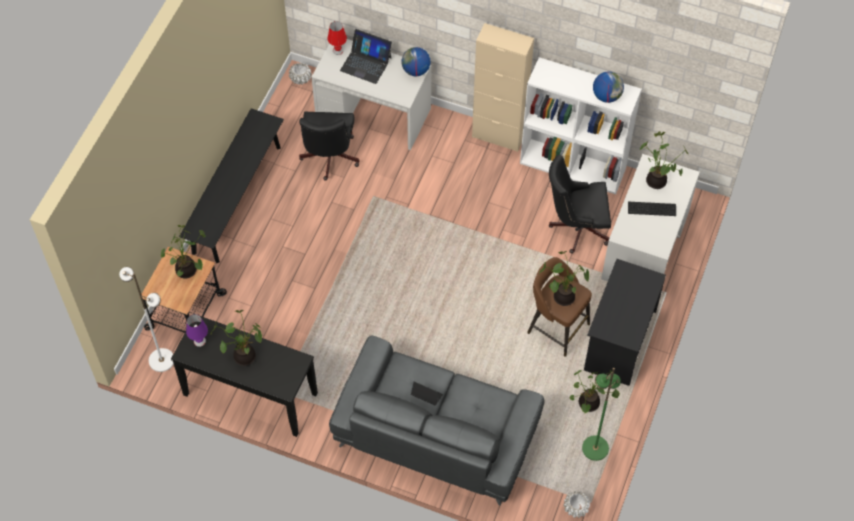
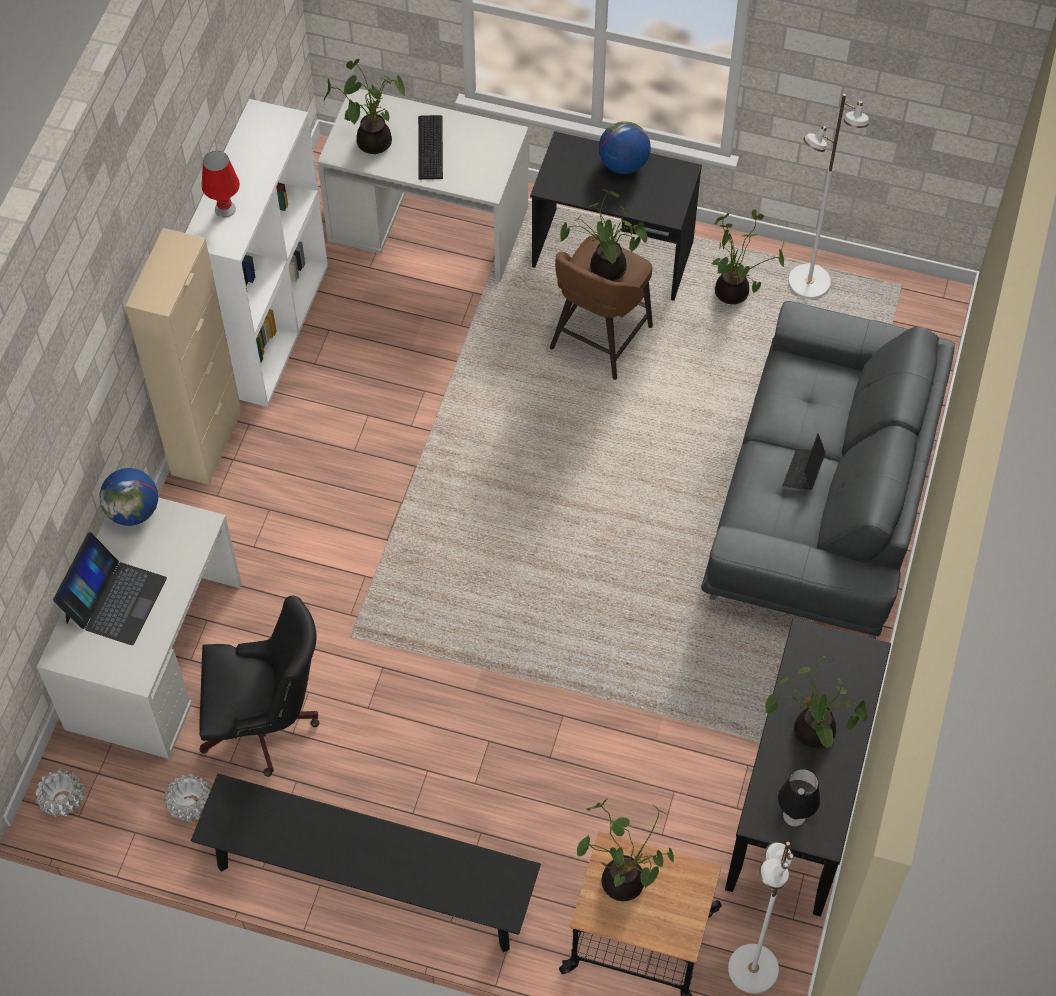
camera: 95 degrees left, 0 degrees up
(199, 341) = (794, 815): purple table lamp -> black table lamp
(337, 50) = (79, 654): red table lamp -> red table lamp (225, 209)
(576, 227) = (399, 319): black office chair -> none
(576, 508) = (914, 303): white planter -> white planter (190, 804)
(594, 448) = (808, 283): green floor lamp -> white floor lamp
(606, 96) = (267, 145): globe -> globe (623, 164)

